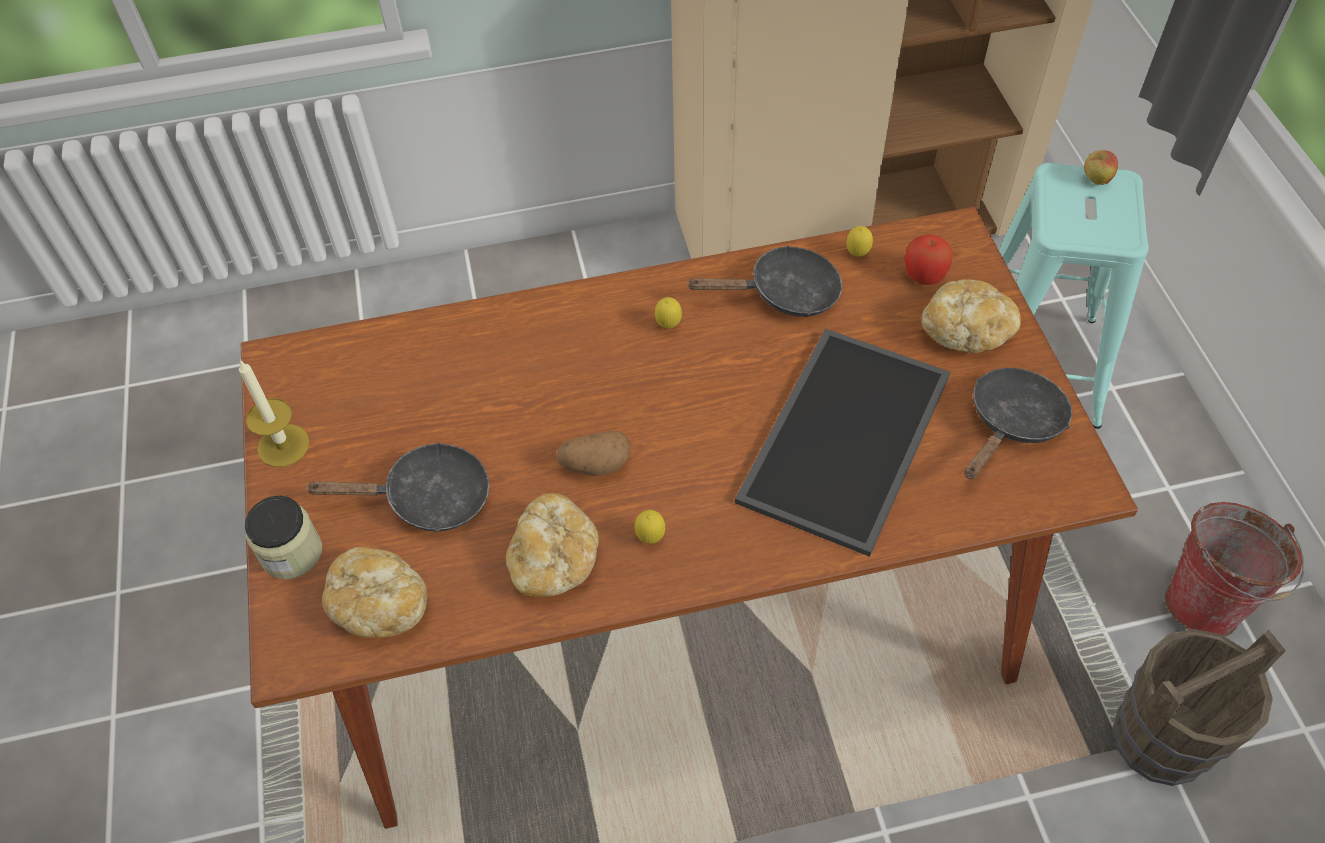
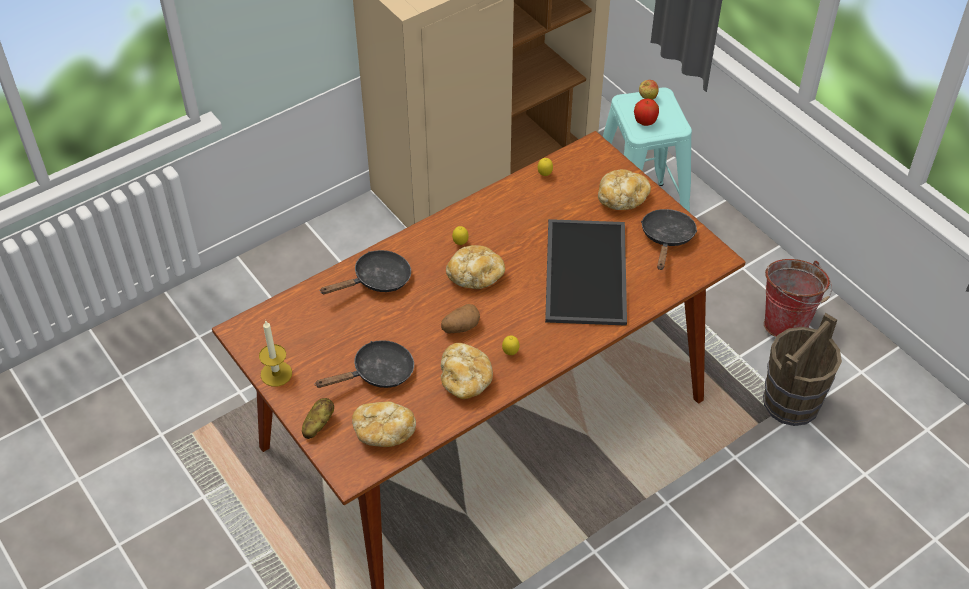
camera: 25 degrees left, 5 degrees down
(292, 553) = (318, 425): jar -> potato
(663, 386) = (475, 276): none -> bread
(785, 293) = (516, 207): black frying pan -> black frying pan (377, 280)
(924, 276) = (586, 176): apple -> apple (645, 121)

